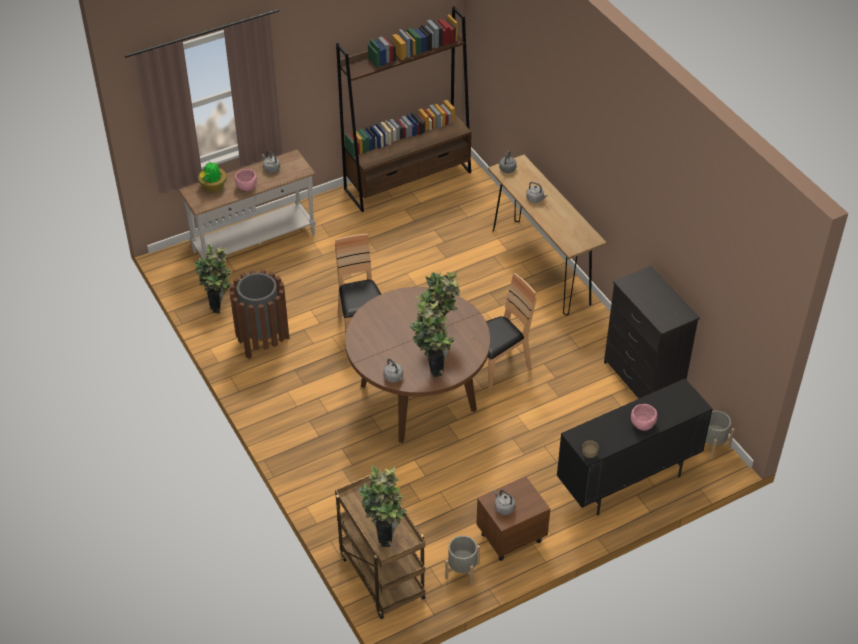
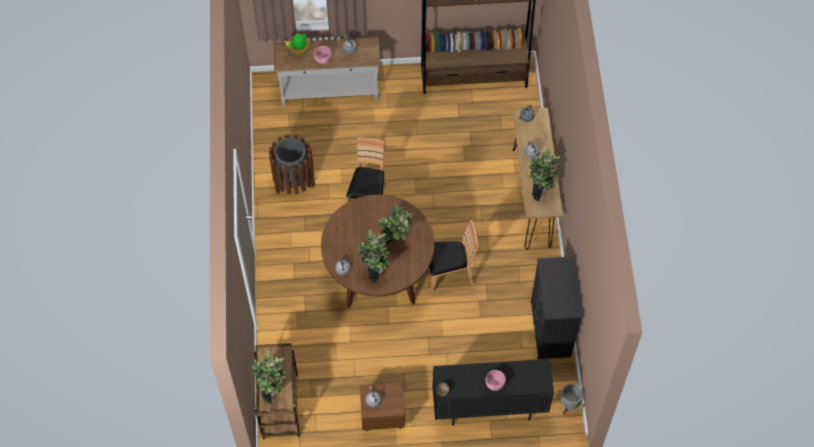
camera: 25 degrees right, 15 degrees up
(218, 303) = (279, 136): potted plant -> potted plant (541, 190)
(462, 570) = (335, 426): grey planter -> none

